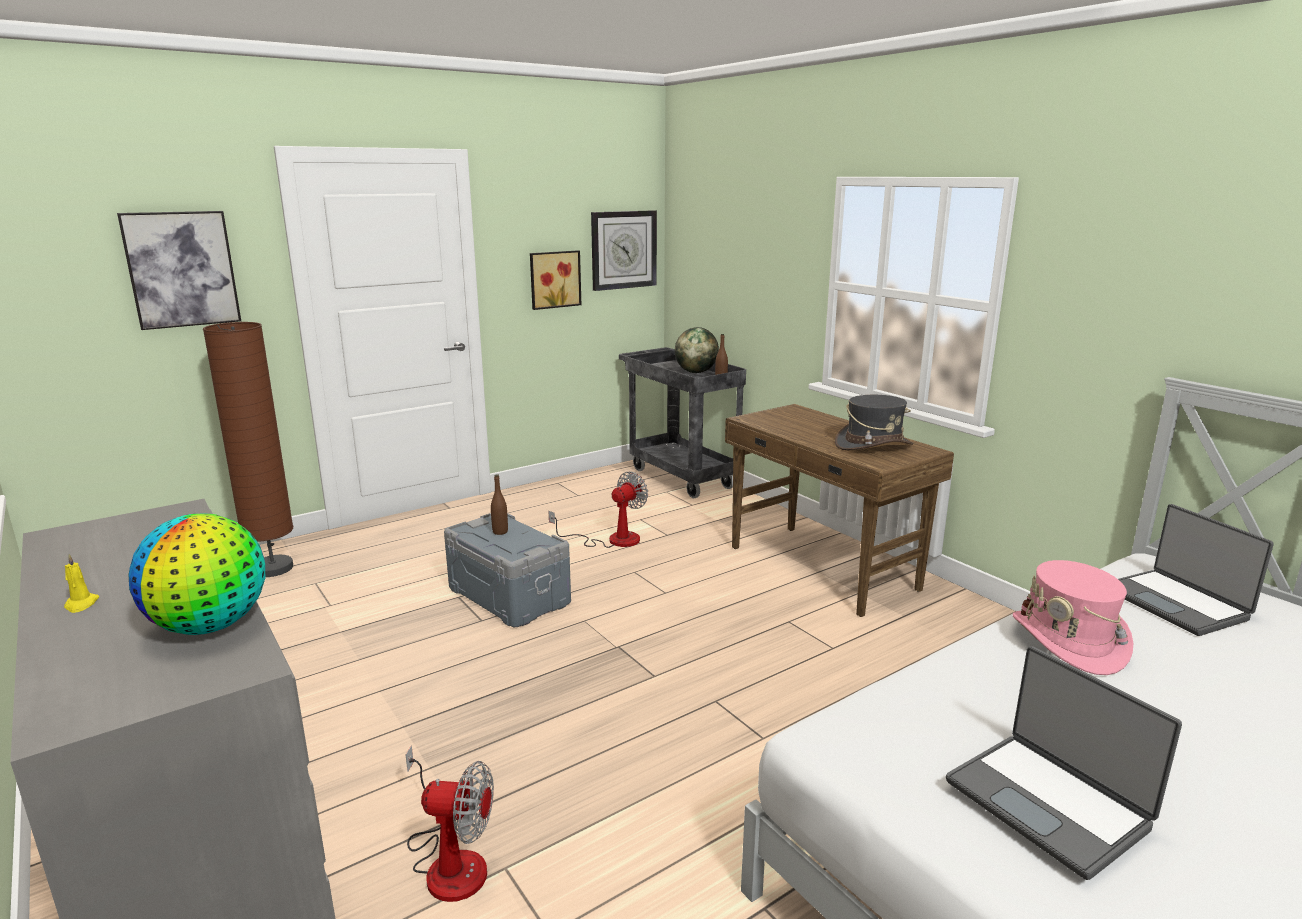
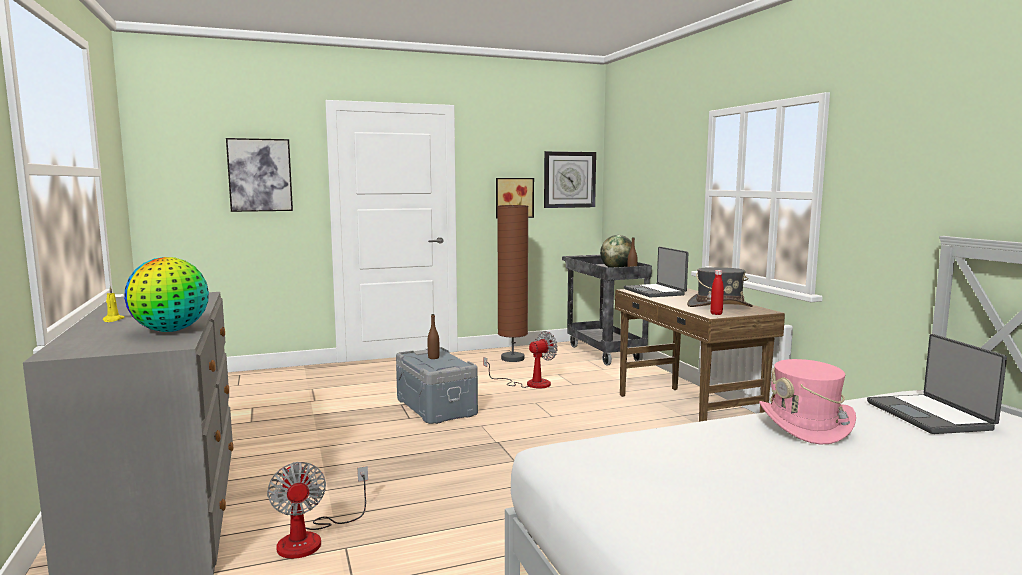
camera: 15 degrees right, 10 degrees down
(273, 568) = (290, 379): brown floor lamp -> brown floor lamp (512, 359)
(450, 861) = (312, 538): fan -> fan turned 45 degrees clockwise
(881, 462) = (716, 314): none -> red bottle
(1048, 803) = (698, 496): laptop -> laptop (655, 292)

